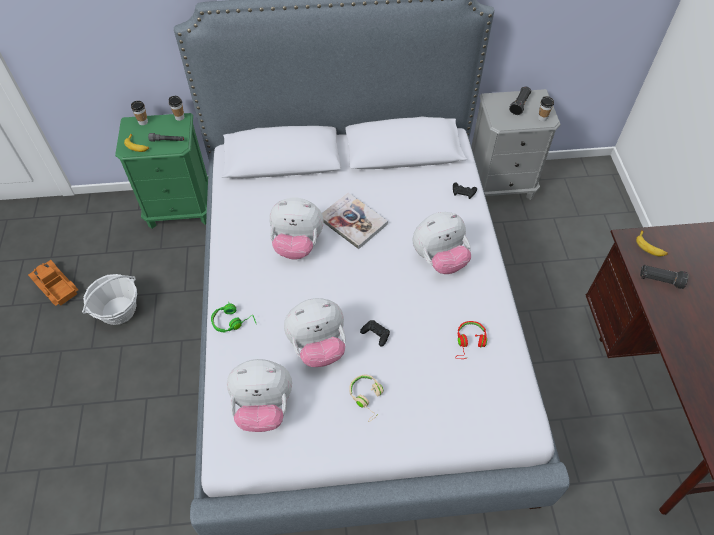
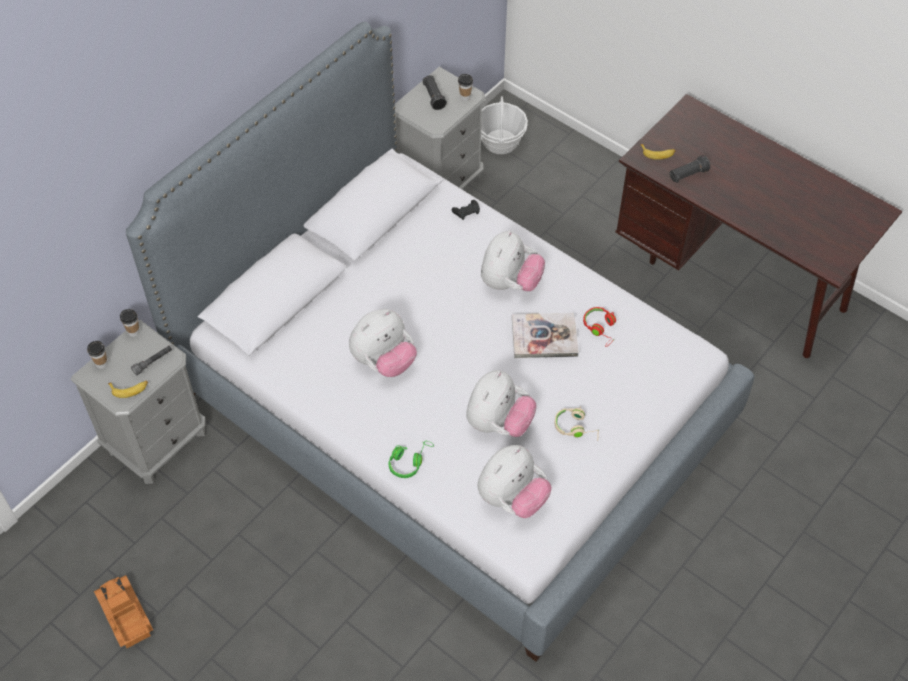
camera: 45 degrees left, 0 degrees up
(55, 287) = (124, 615): toy truck -> toy truck turned 60 degrees clockwise
(118, 310) = (220, 579): basket -> basket (500, 142)
(180, 208) = (157, 441): green nightstand -> grey nightstand
(353, 221) = (406, 306): book -> book (544, 337)
(375, 334) = (529, 378): black game controller -> none

